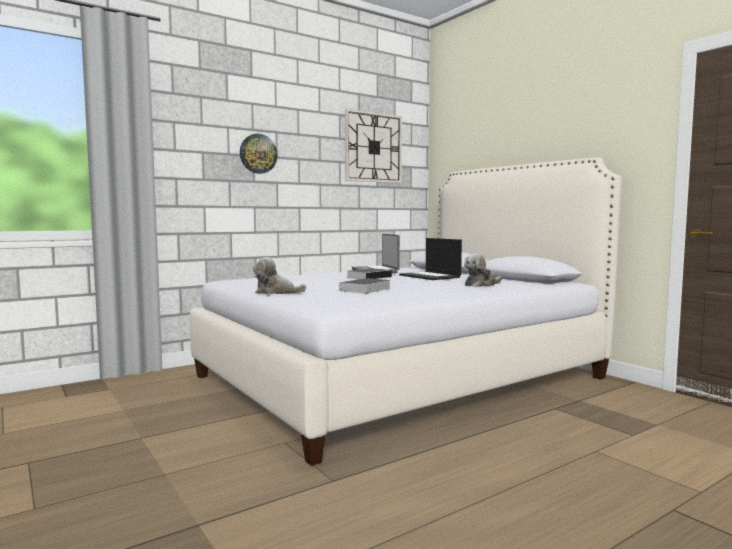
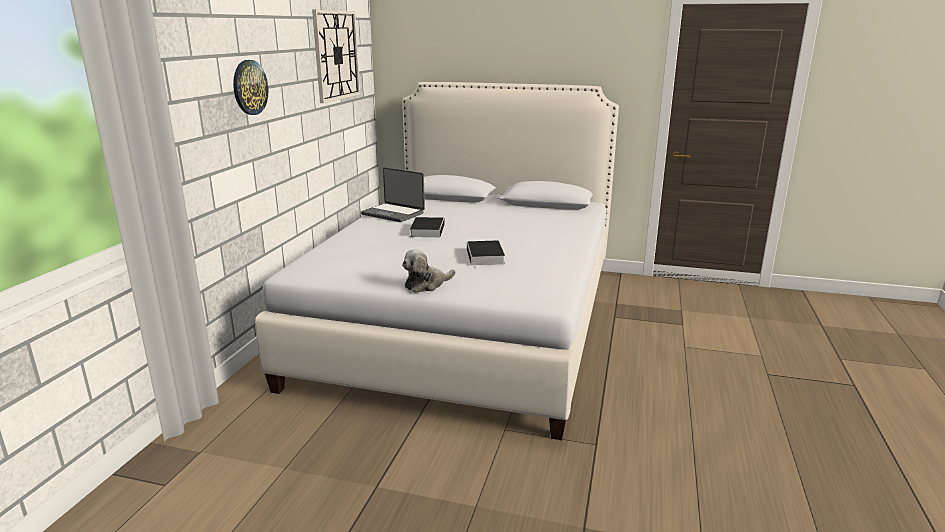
camera: 40 degrees left, 15 degrees up
(430, 276) = (470, 215): laptop -> none
(481, 285) = (545, 223): plush toy -> none

